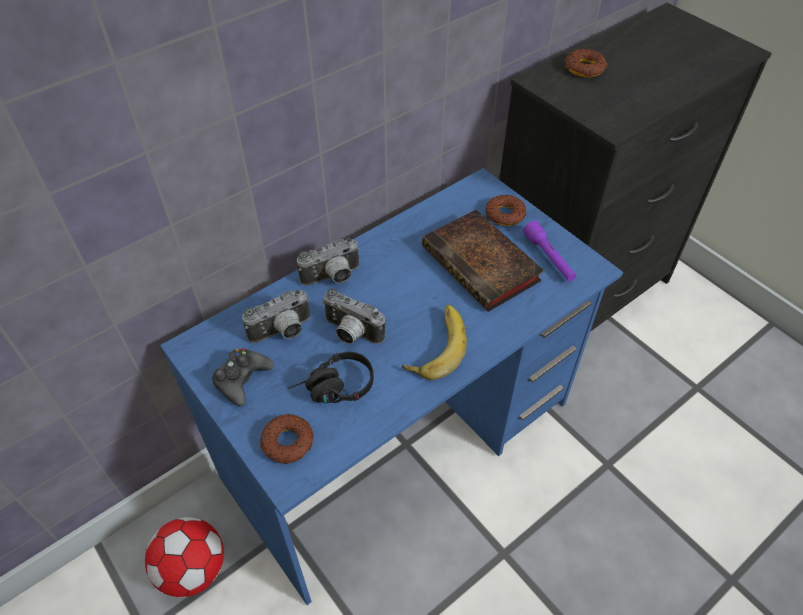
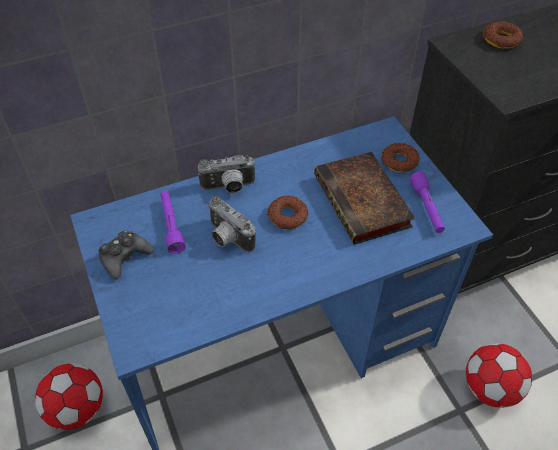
camera: 15 degrees right, 0 degrees up
(283, 332) = (171, 225): camera -> purple flashlight
(287, 442) = (143, 318): donut -> donut (287, 216)
(333, 390) = (196, 283): black headphones -> none
(435, 345) = (296, 264): banana -> none
(630, 434) = (490, 388): none -> football

